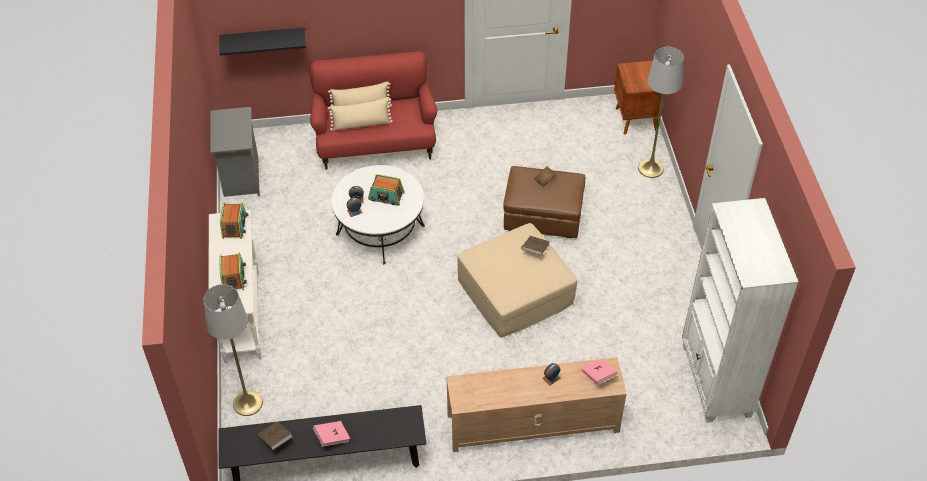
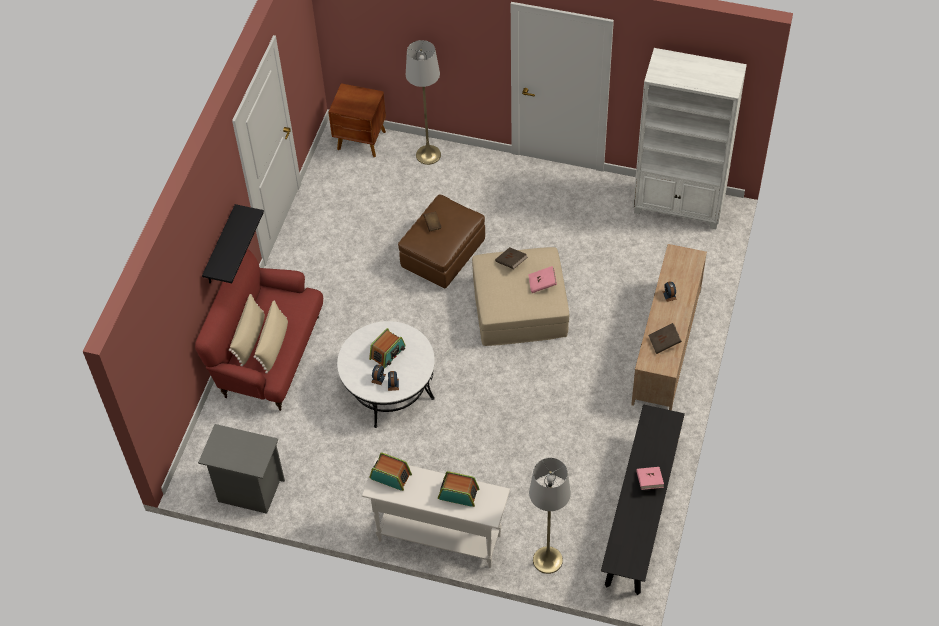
camera: 65 degrees left, 5 degrees up
(263, 40) = (167, 364): black shelf -> black shelf (220, 247)
(275, 440) = (633, 527): brown book -> brown book (664, 343)
(598, 376) = (681, 263): pink book -> pink book (542, 284)

